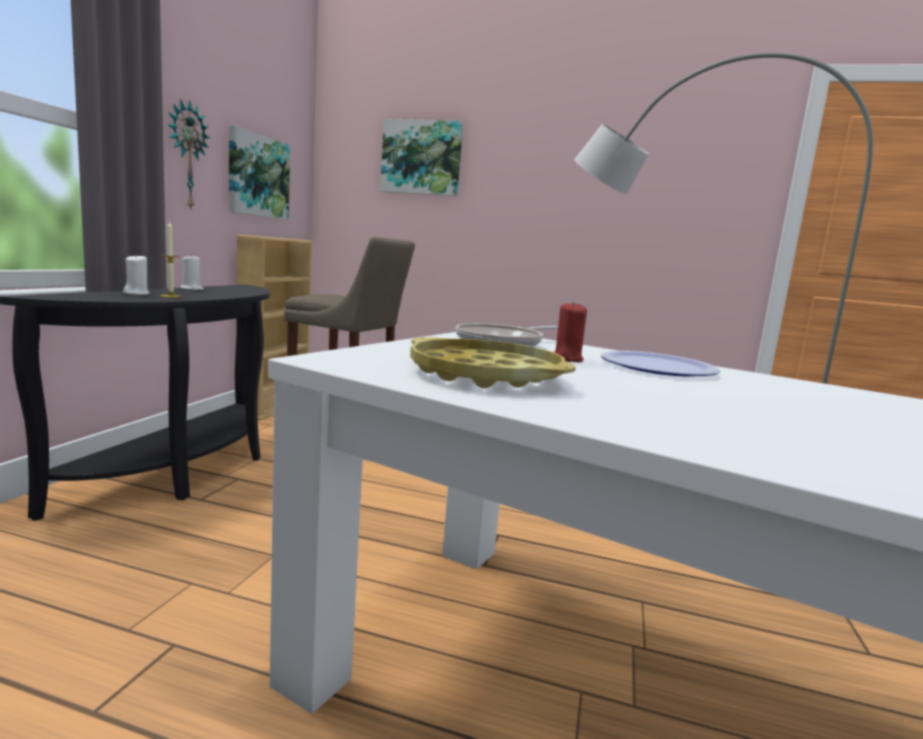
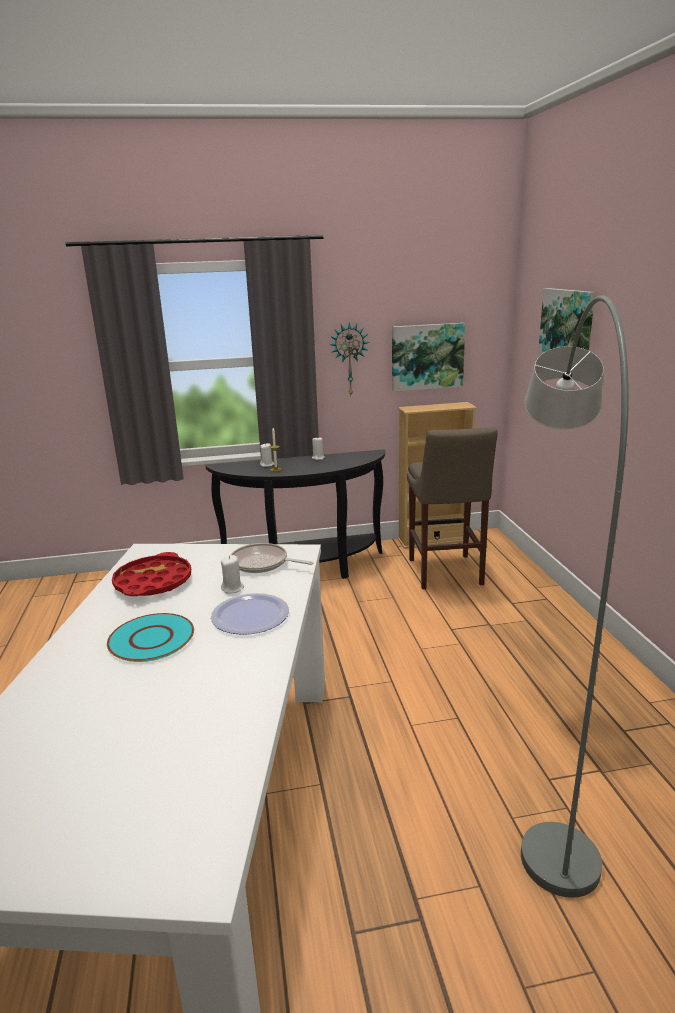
camera: 65 degrees right, 10 degrees up
(486, 375) = (153, 582): yellow tray -> red tray
(566, 359) = (233, 588): red candle -> white candle
(707, 403) = (152, 638): none -> turquoise plate

